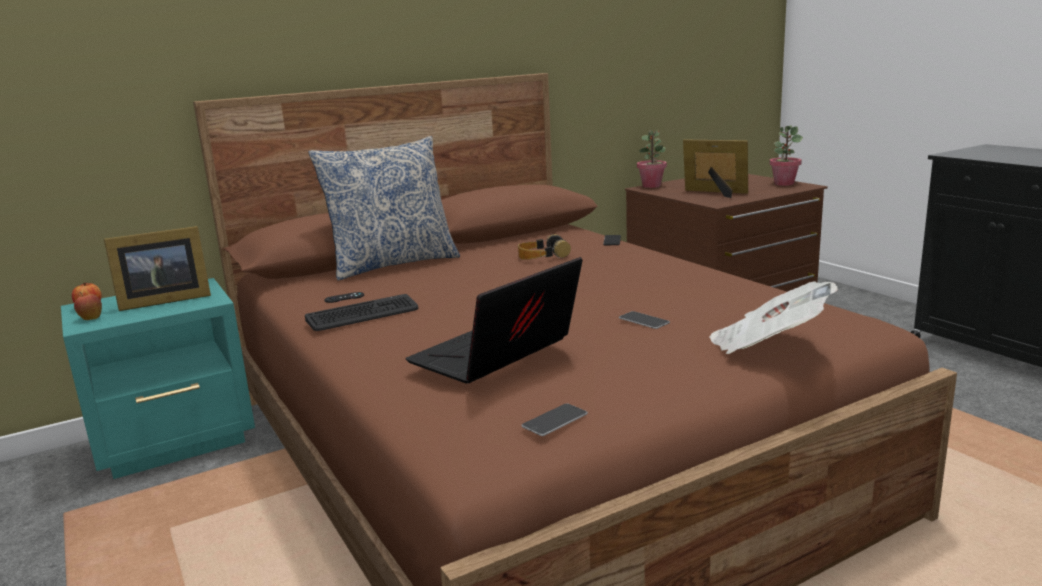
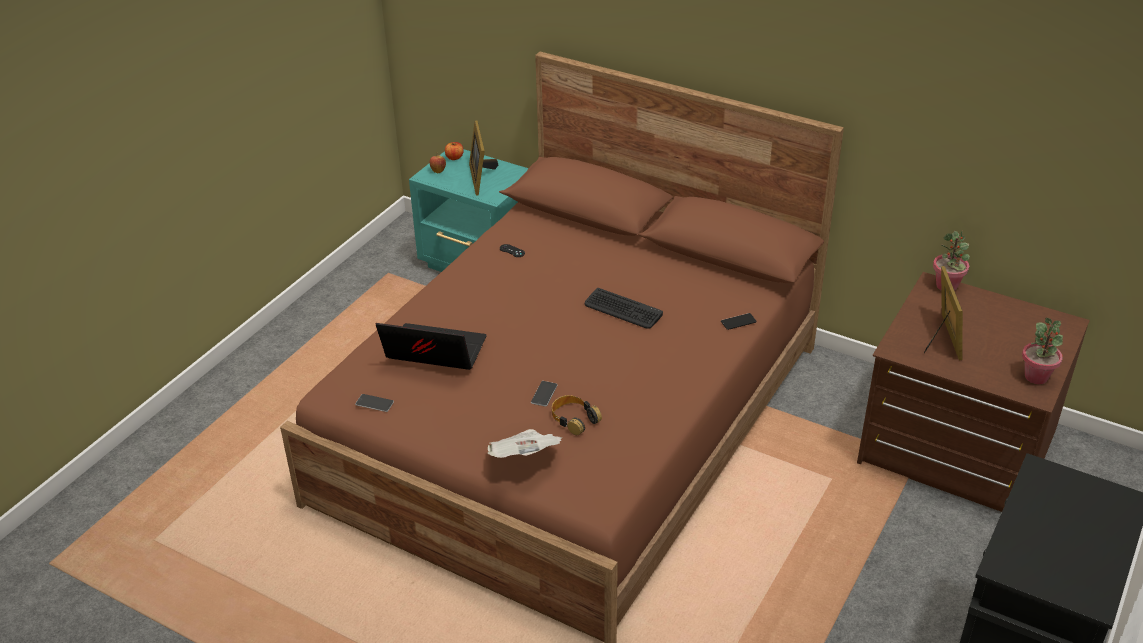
camera: 60 degrees right, 20 degrees up
(162, 301) = (481, 178): picture frame -> picture frame turned 45 degrees clockwise
(363, 314) = (484, 273): keyboard -> keyboard (622, 309)
(392, 264) = (597, 237): pillow -> none
(543, 256) = (667, 300): headphones -> headphones (574, 419)

